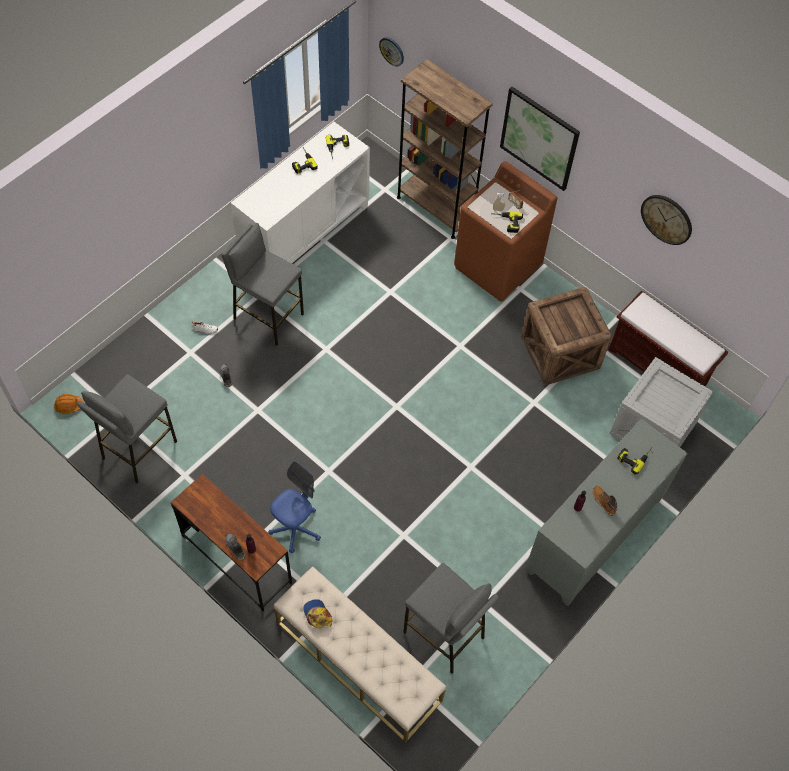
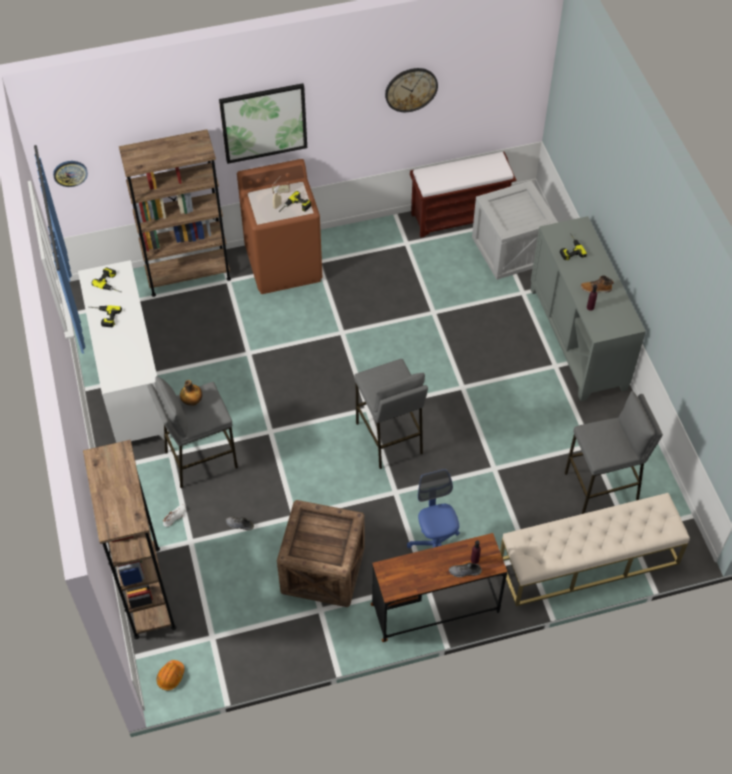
camera: 55 degrees left, 5 degrees down
(130, 349) = (147, 592): none -> brown bookcase
(138, 449) = (265, 636): grey stool -> grey stool (389, 438)
(271, 266) = (192, 401): none -> bottle
(317, 615) = (553, 551): cap -> none
(559, 353) = (400, 270): crate -> crate (323, 571)

